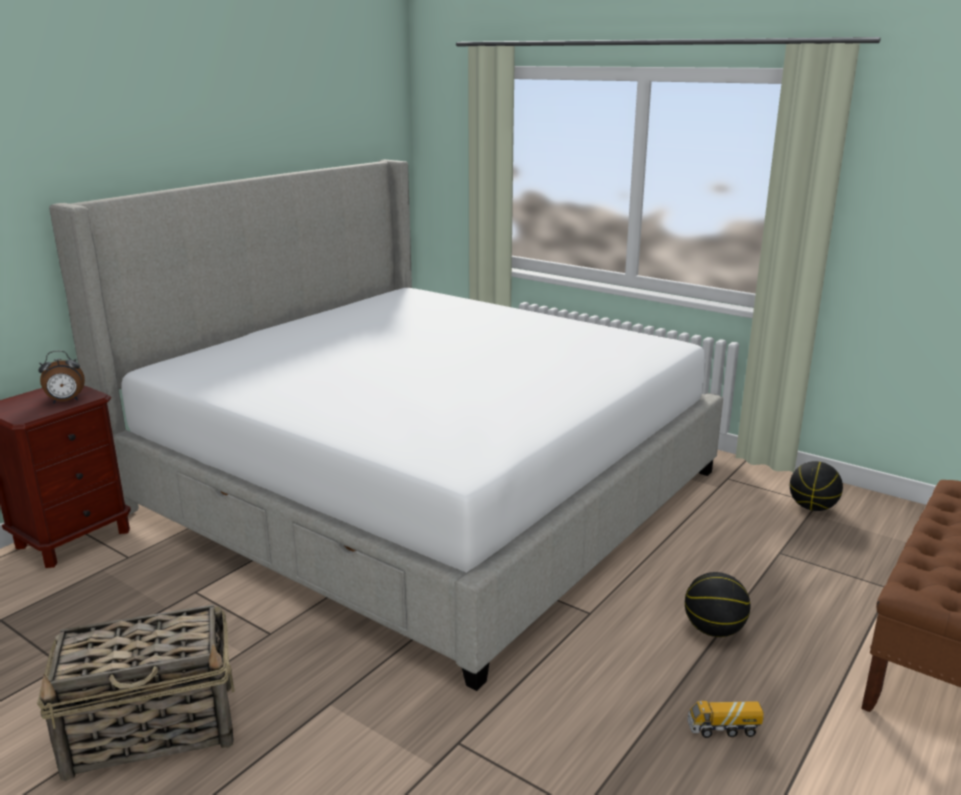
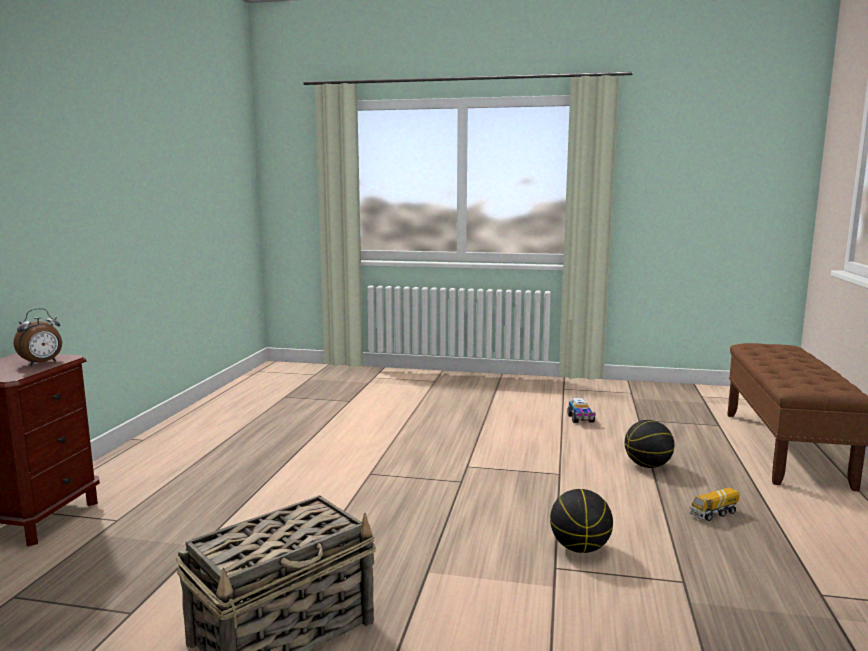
camera: 25 degrees left, 10 degrees down
(421, 489) = (351, 428): bed -> none
(701, 533) = (581, 419): none -> toy truck
(812, 507) = (631, 395): basketball -> basketball (580, 548)

